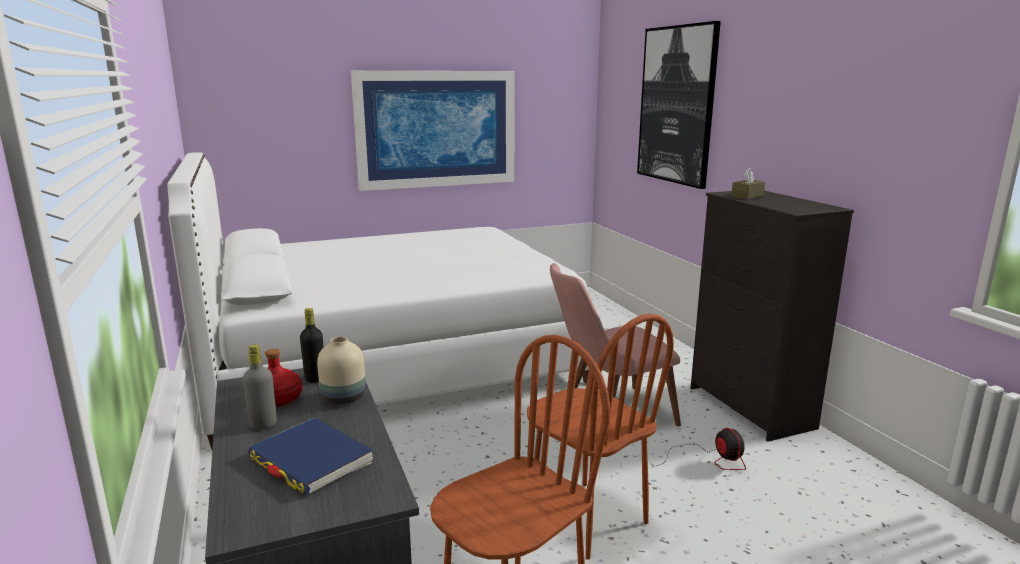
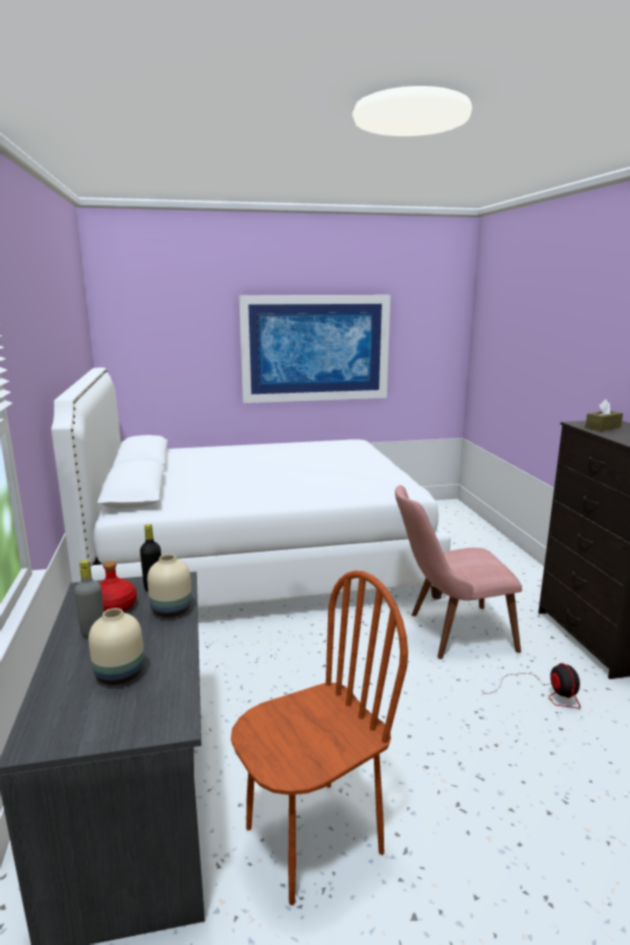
camera: 10 degrees right, 0 degrees up
(311, 460) = (121, 674): blue book -> beige vase
(587, 518) = (406, 742): brown chair -> none
(676, 105) = (543, 330): picture -> none

